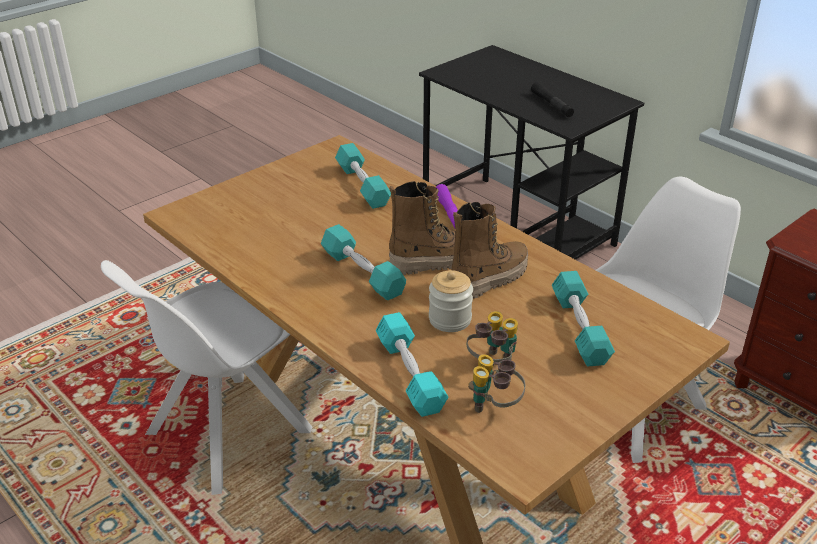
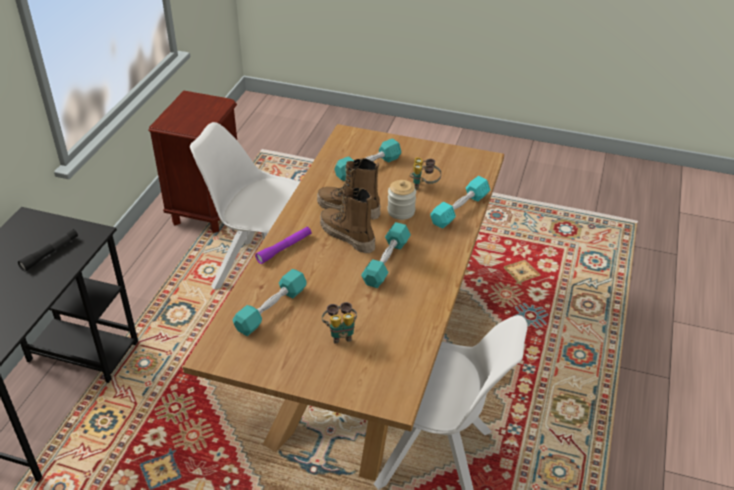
camera: 120 degrees left, 5 degrees up
(494, 406) = (455, 177): binoculars -> binoculars (340, 334)

